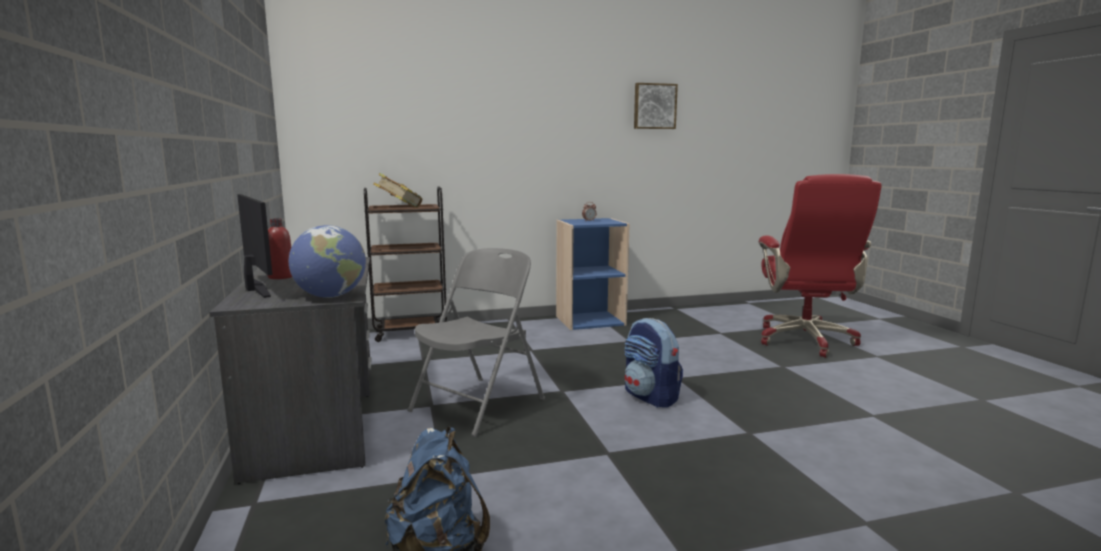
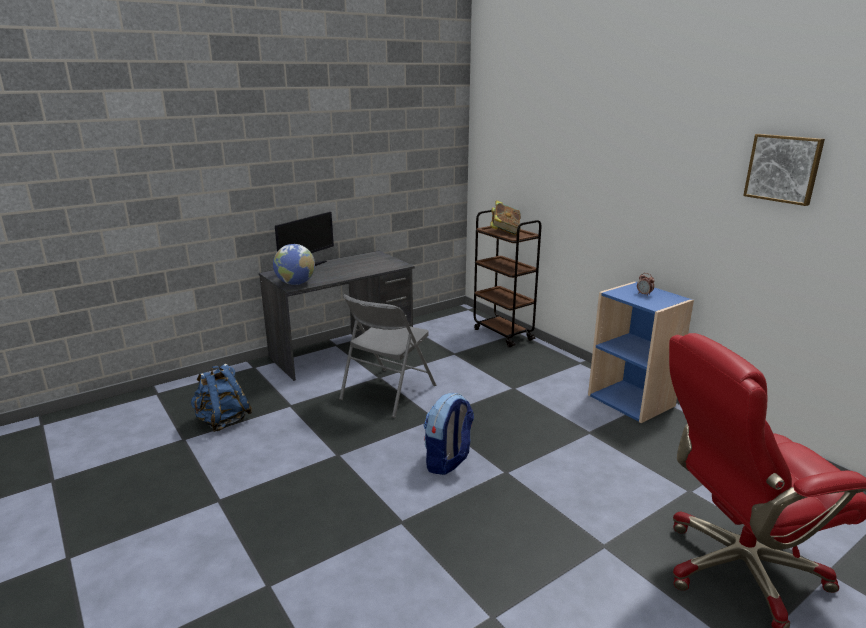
camera: 70 degrees right, 10 degrees up
(281, 277) = (338, 264): red bottle -> none
(478, 405) = (388, 392): grey chair -> grey chair turned 105 degrees clockwise

